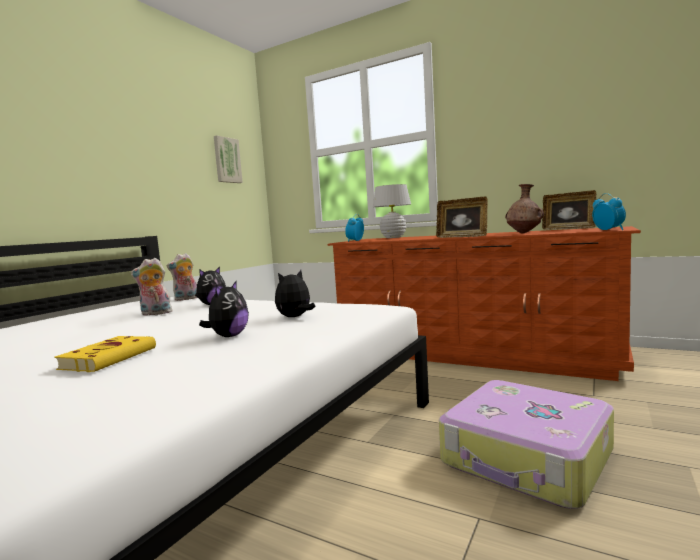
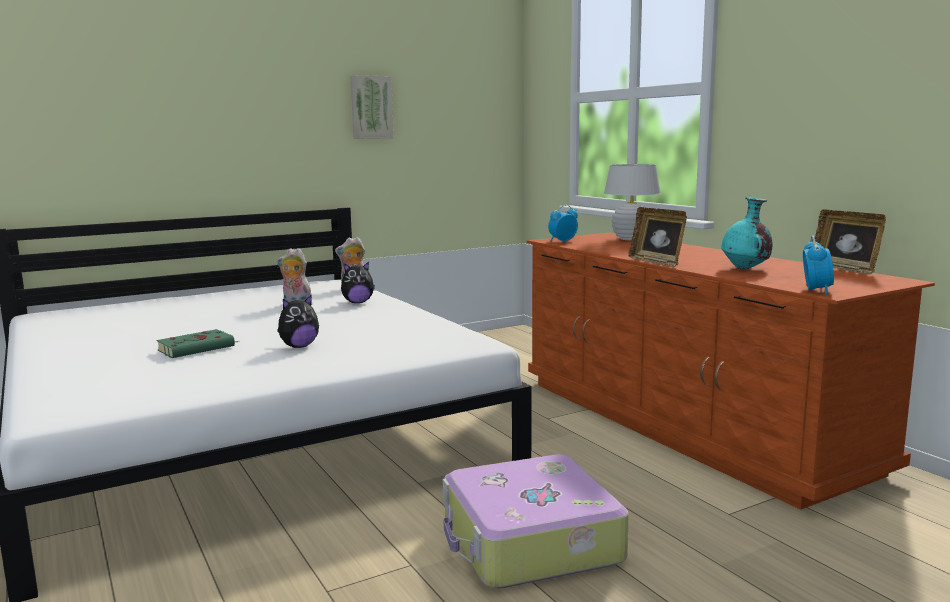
camera: 30 degrees right, 5 degrees up
(111, 358) = (198, 348): yellow book -> green book
(227, 160) = (461, 106): picture -> picture (371, 107)
(295, 317) = (384, 337): plush toy -> none
(524, 233) = (746, 269): brown vase -> turquoise vase

